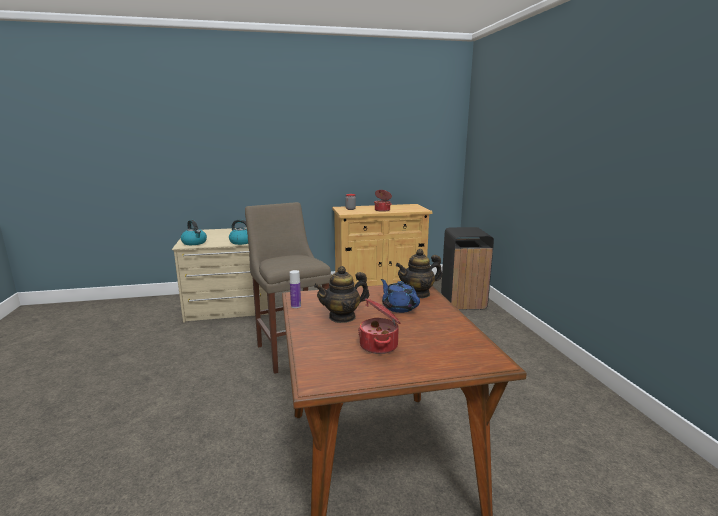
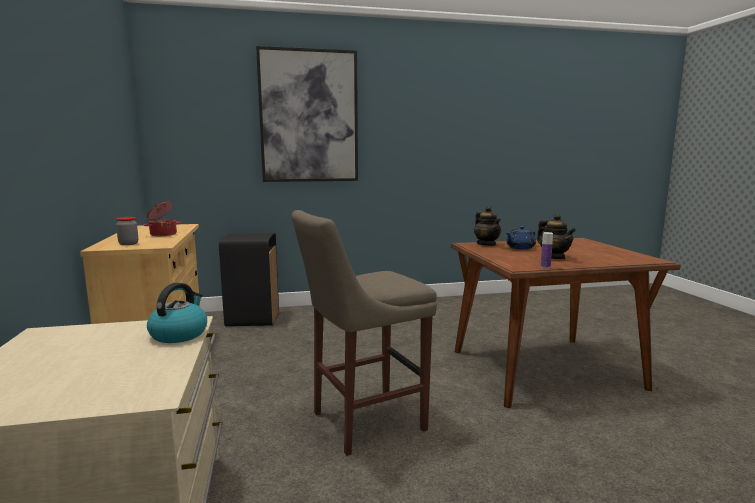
camera: 90 degrees left, 5 degrees down
(194, 243) = (133, 385): kettle -> none
(380, 345) = (589, 251): cooking pot -> none
(544, 124) = (309, 116): none -> picture

